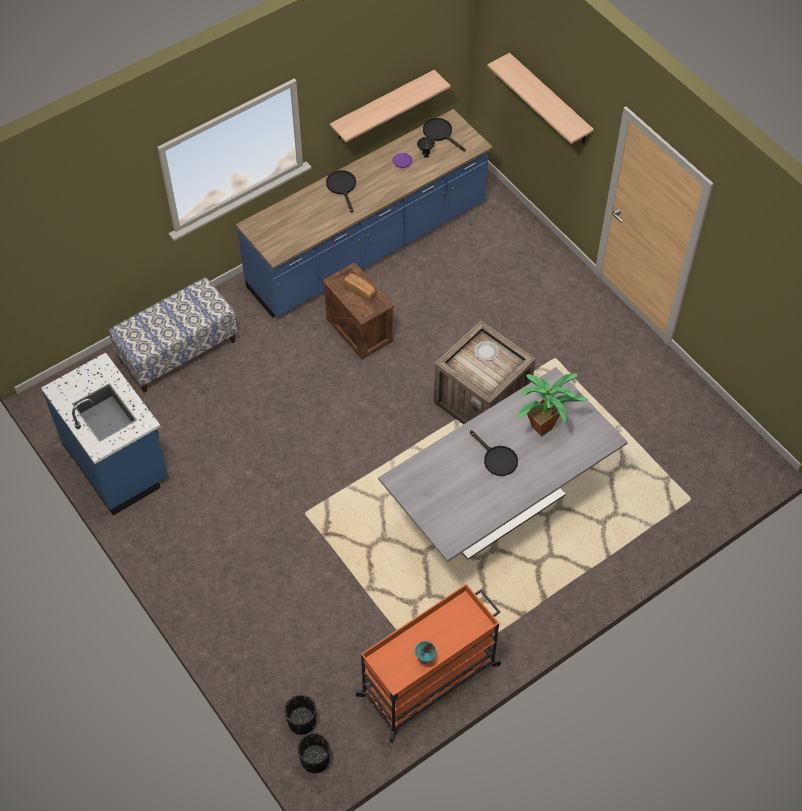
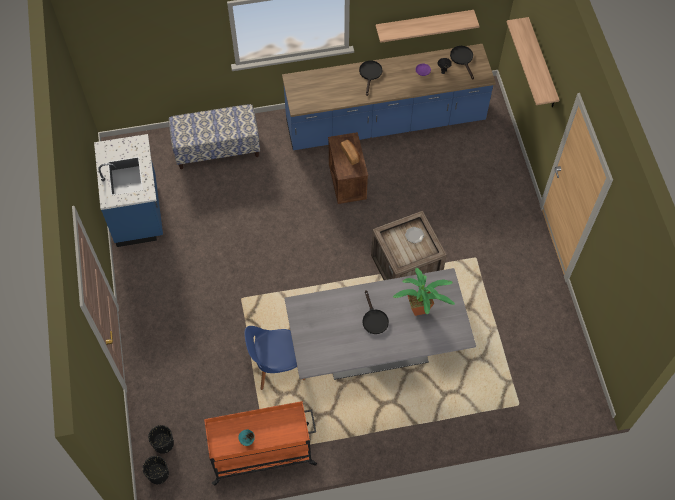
camera: 25 degrees right, 5 degrees up
(391, 573) = (277, 366): none -> blue chair

